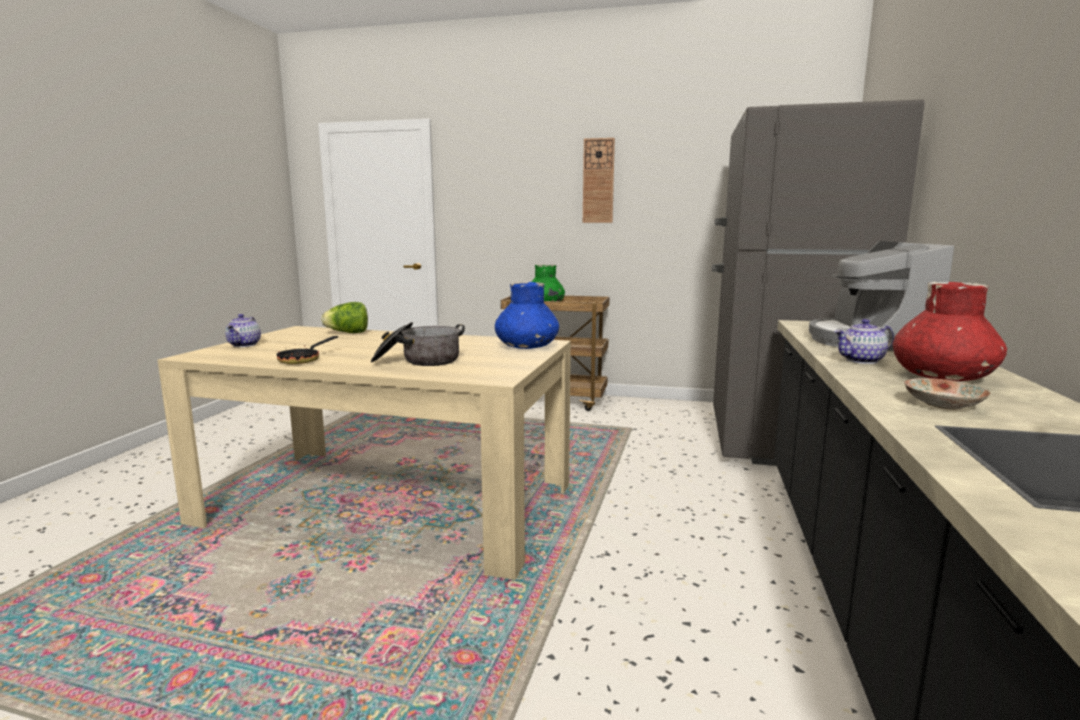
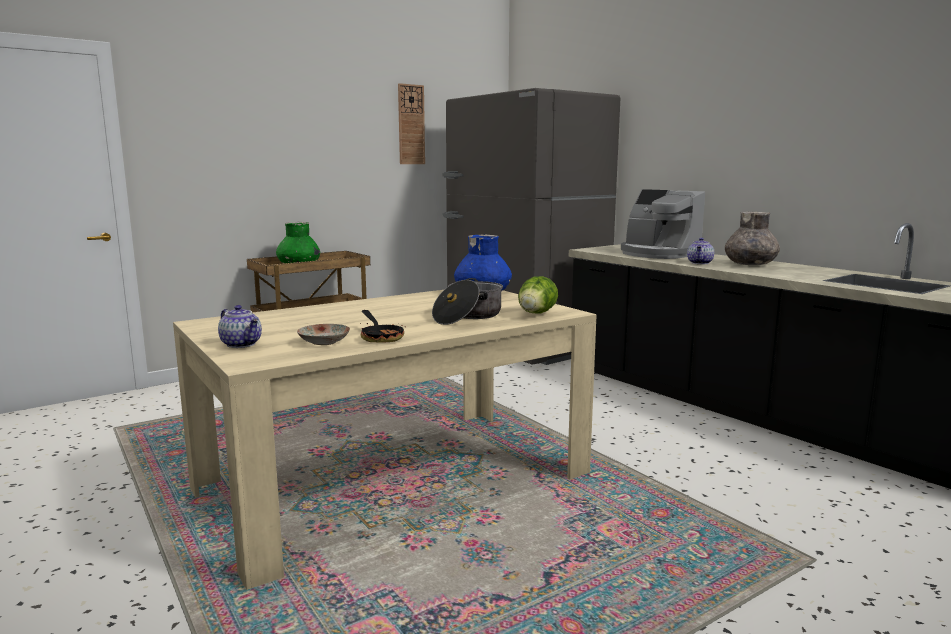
camera: 50 degrees left, 0 degrees up
(348, 333) = (282, 314): lettuce -> lettuce (536, 314)
(598, 181) = (323, 133): wall clock -> wall clock (411, 124)
(941, 404) = (793, 273): plate -> plate (323, 342)
(942, 378) = (750, 264): red vase -> grey vase

